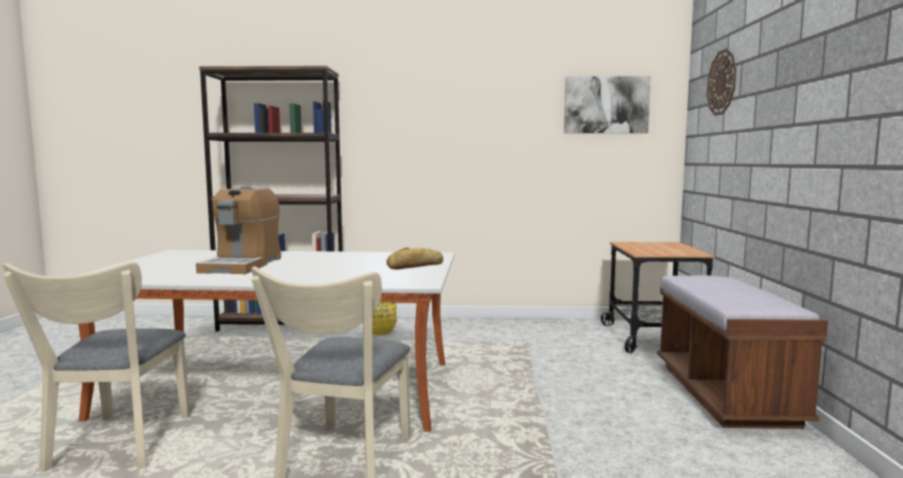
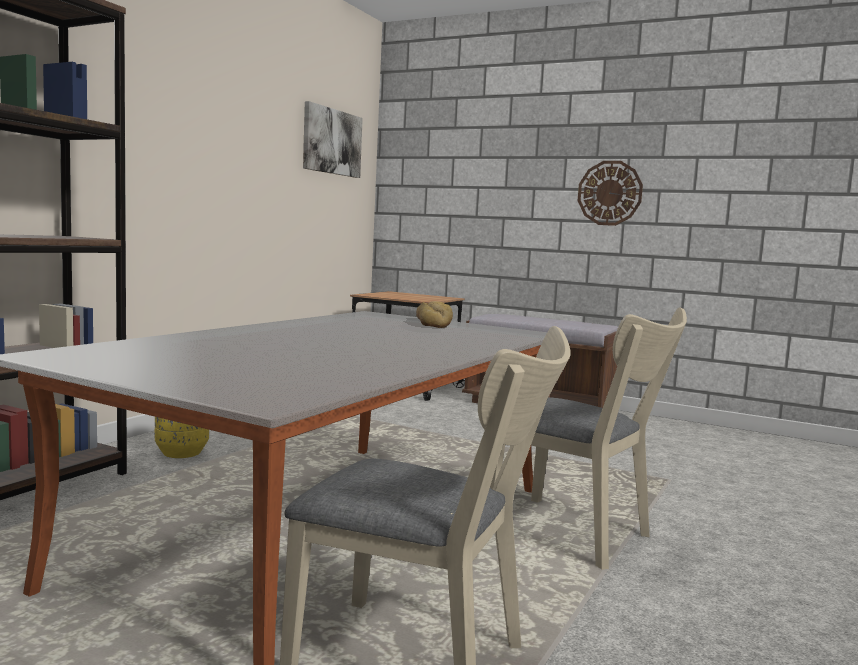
camera: 65 degrees left, 0 degrees up
(242, 265) = (303, 348): coffee machine -> none
(722, 82) = (451, 140): wall clock -> wall clock (609, 193)

